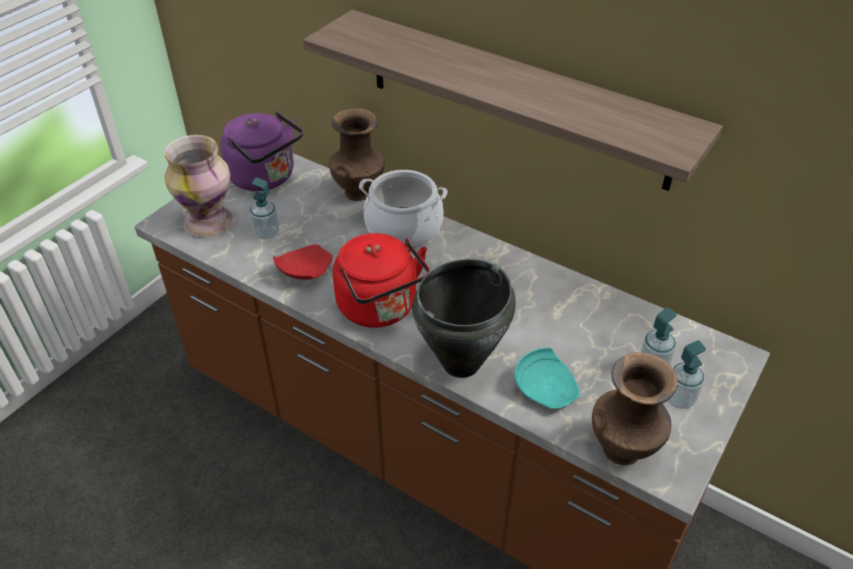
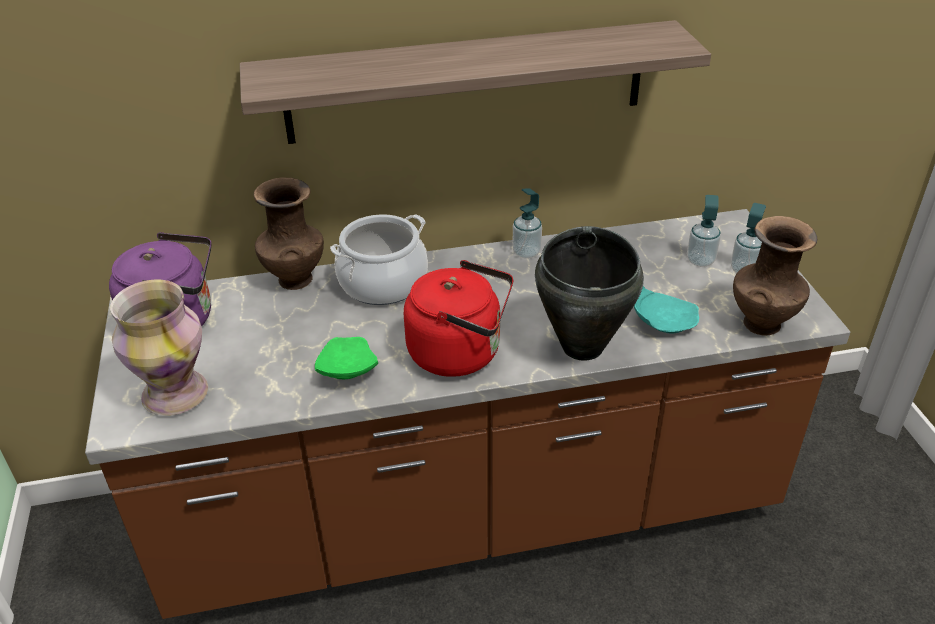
camera: 45 degrees left, 5 degrees down
(267, 233) = (257, 364): soap dispenser -> soap dispenser (526, 252)
(304, 271) = (346, 370): red plate -> green plate

